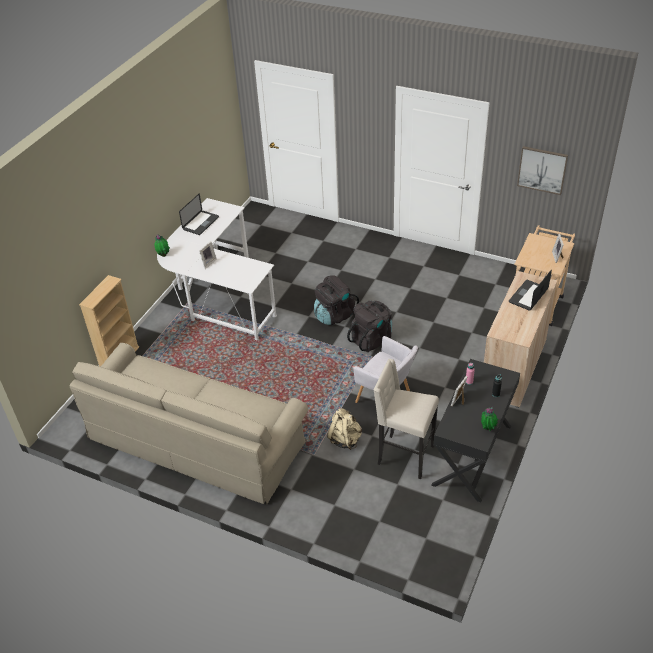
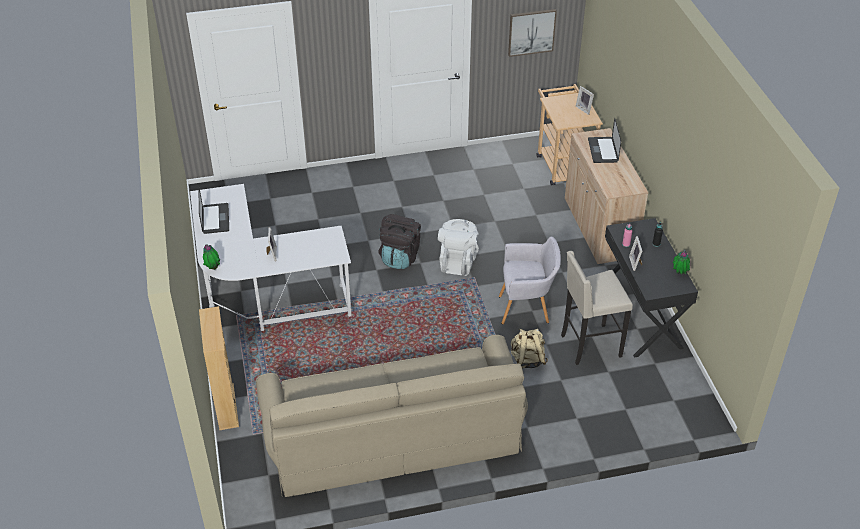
camera: 40 degrees left, 0 degrees up
(372, 339) = (457, 262): black backpack -> white backpack

